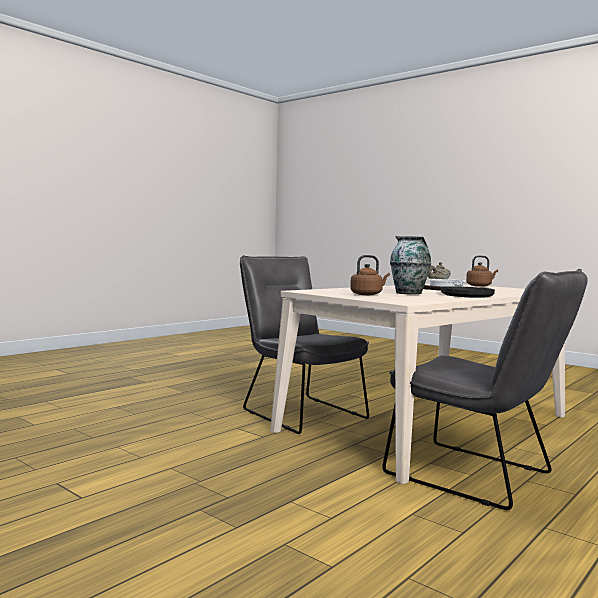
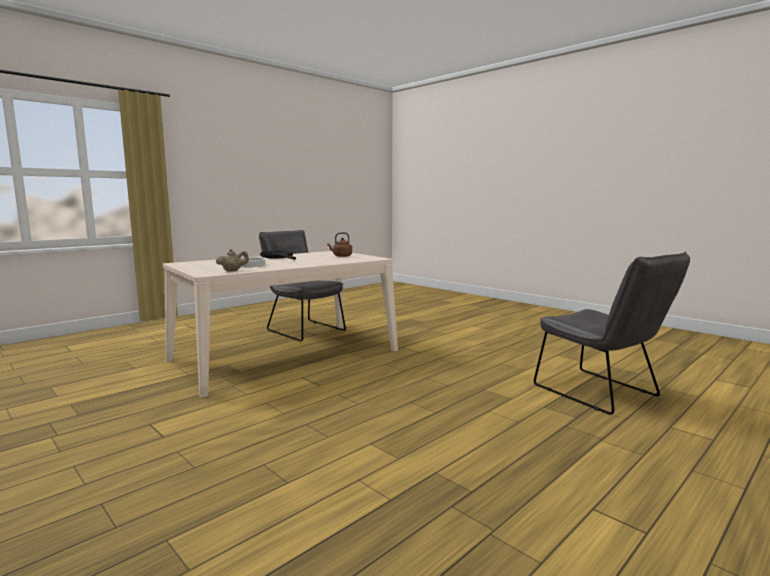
camera: 175 degrees left, 5 degrees up
(299, 412) = (374, 364): grey chair -> grey chair (602, 393)
(409, 293) = (310, 257): vase -> none
(480, 286) = (197, 269): brown kettle -> none

